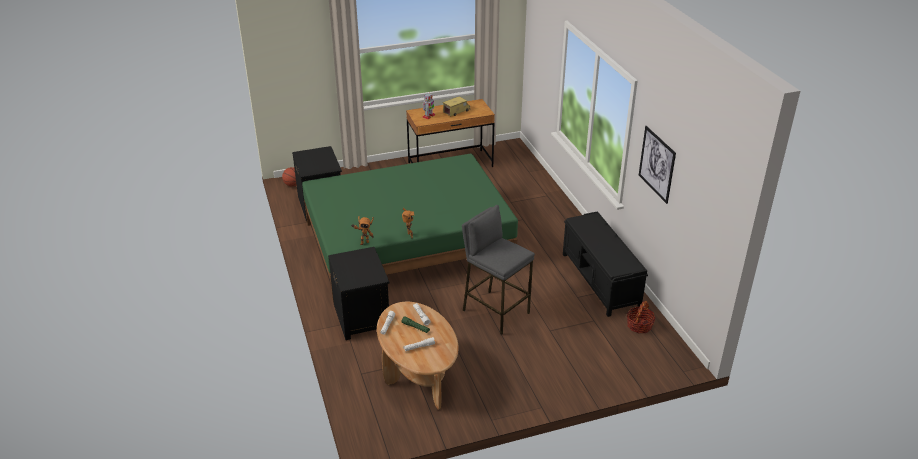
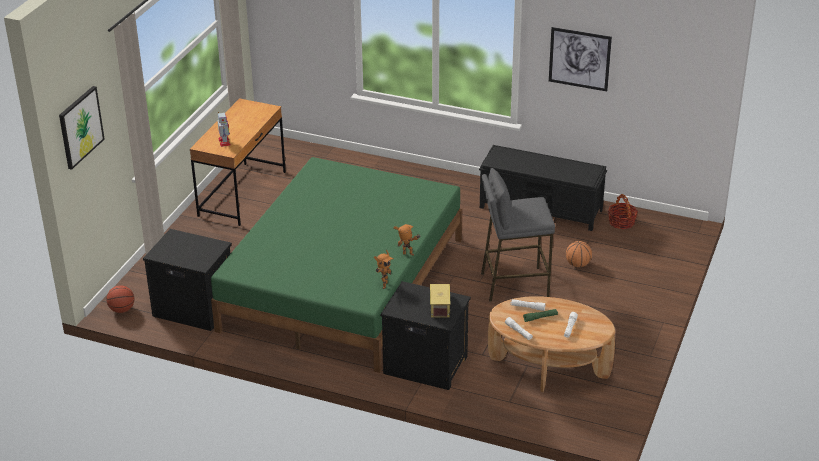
camera: 50 degrees left, 0 degrees up
(287, 47) = (80, 127): none -> picture
(456, 111) = (241, 123): toy truck -> toy truck (439, 306)
(557, 329) = (578, 264): none -> basketball

